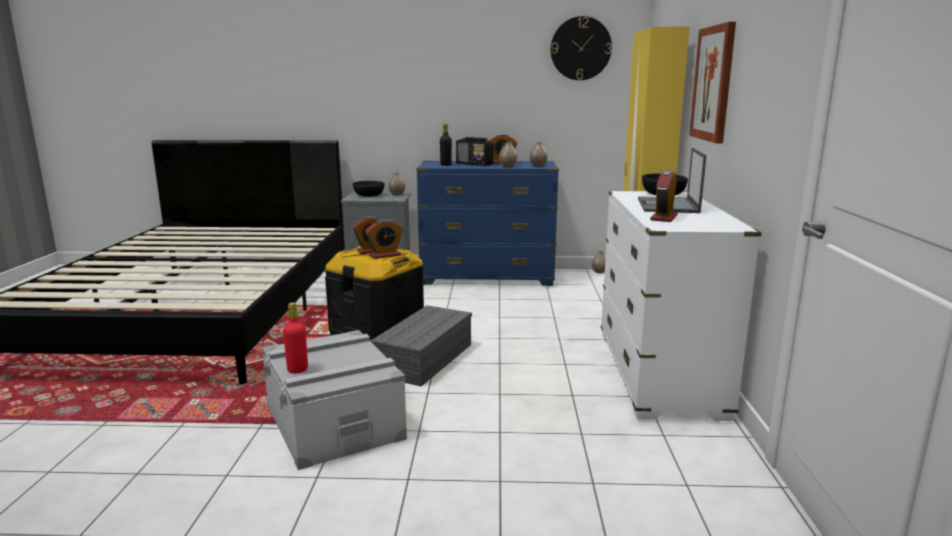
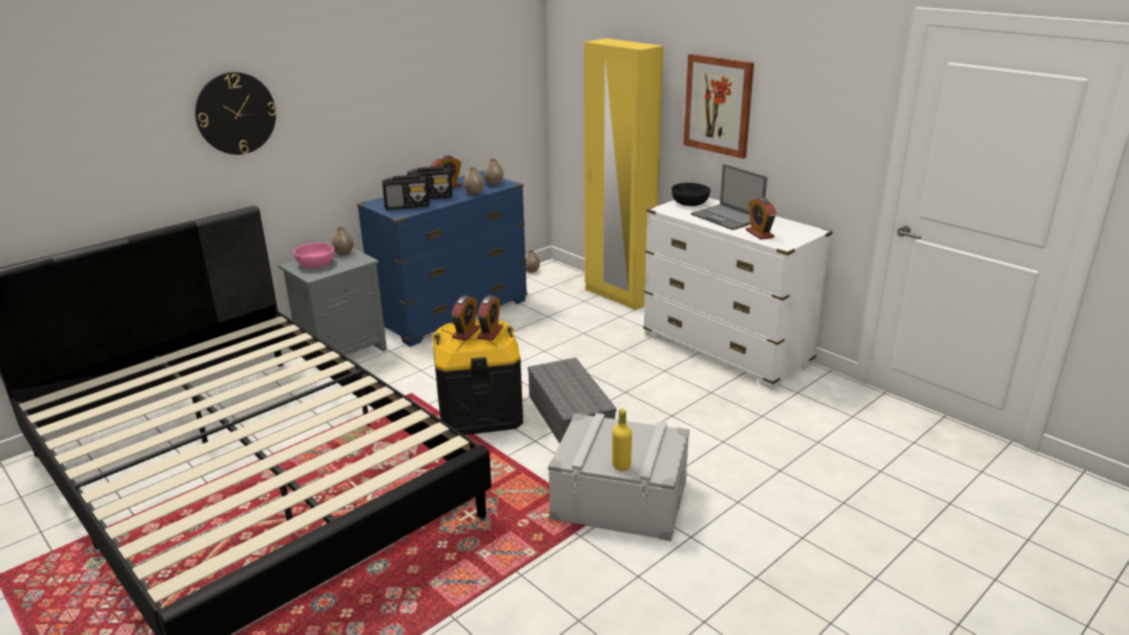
camera: 45 degrees left, 10 degrees up
(297, 369) = (621, 466): red bottle -> yellow bottle
(369, 195) = (316, 264): black bowl -> pink bowl
(446, 165) = (407, 206): black bottle -> radio
(580, 48) = (492, 46): wall clock -> wall clock (235, 113)

